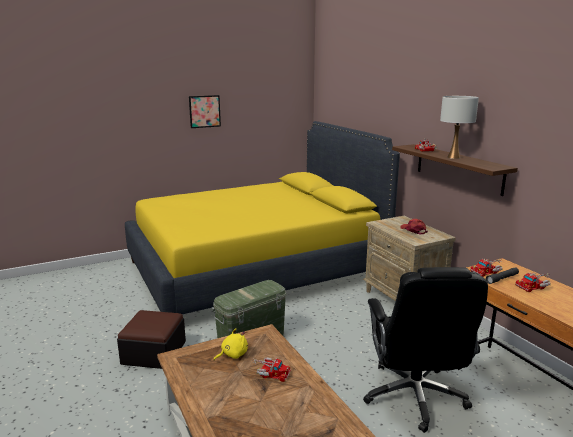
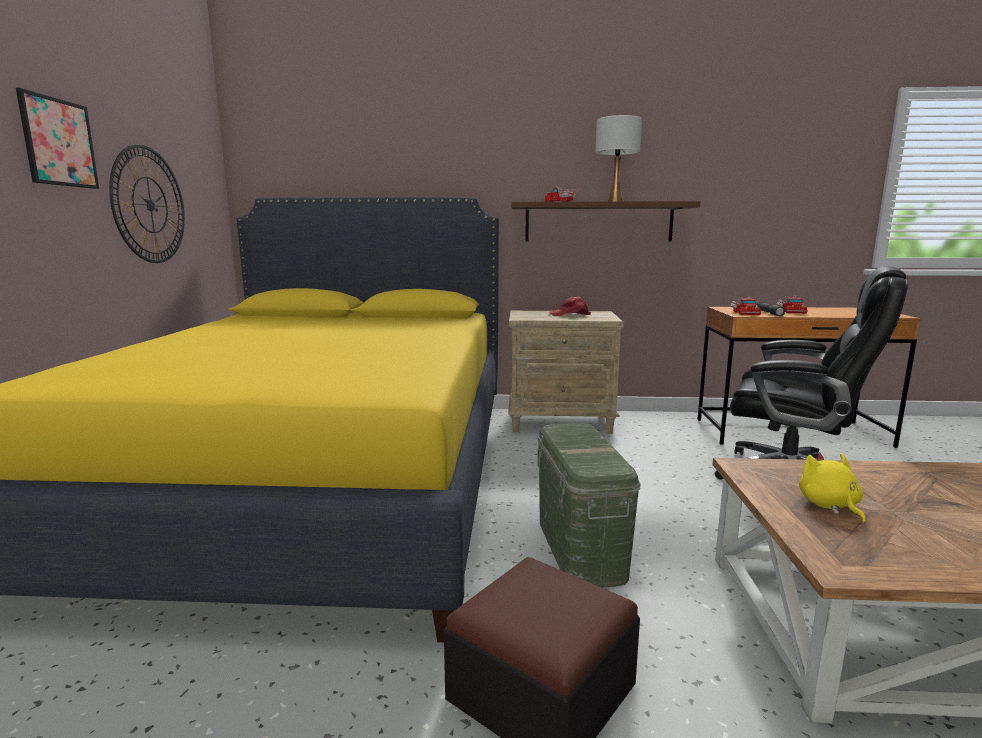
camera: 60 degrees left, 5 degrees down
(251, 129) = (150, 205): none -> wall clock
(270, 373) = (897, 489): toy truck -> none

